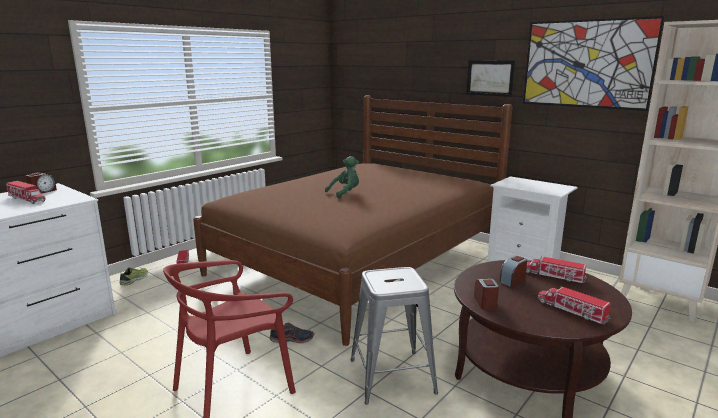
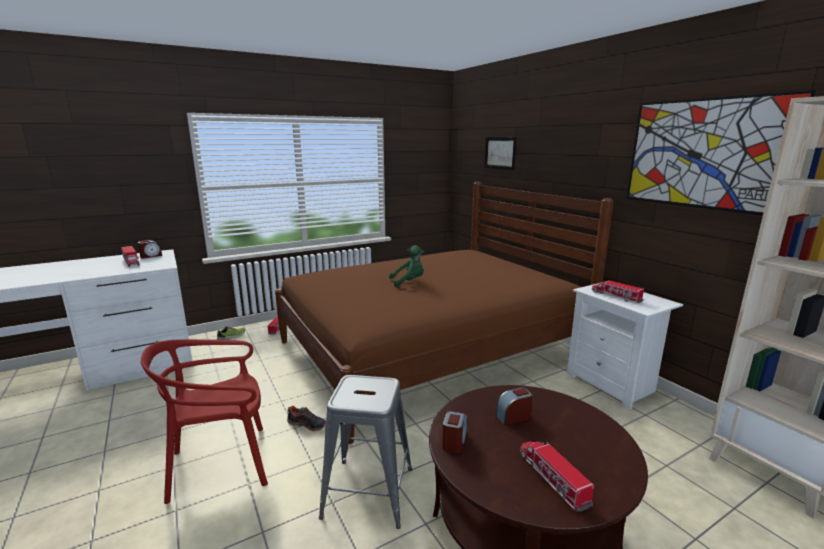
camera: 20 degrees right, 0 degrees up
(490, 78) = (593, 167): picture -> picture (500, 153)
(553, 276) = (571, 420): toy truck -> toy truck (616, 296)

